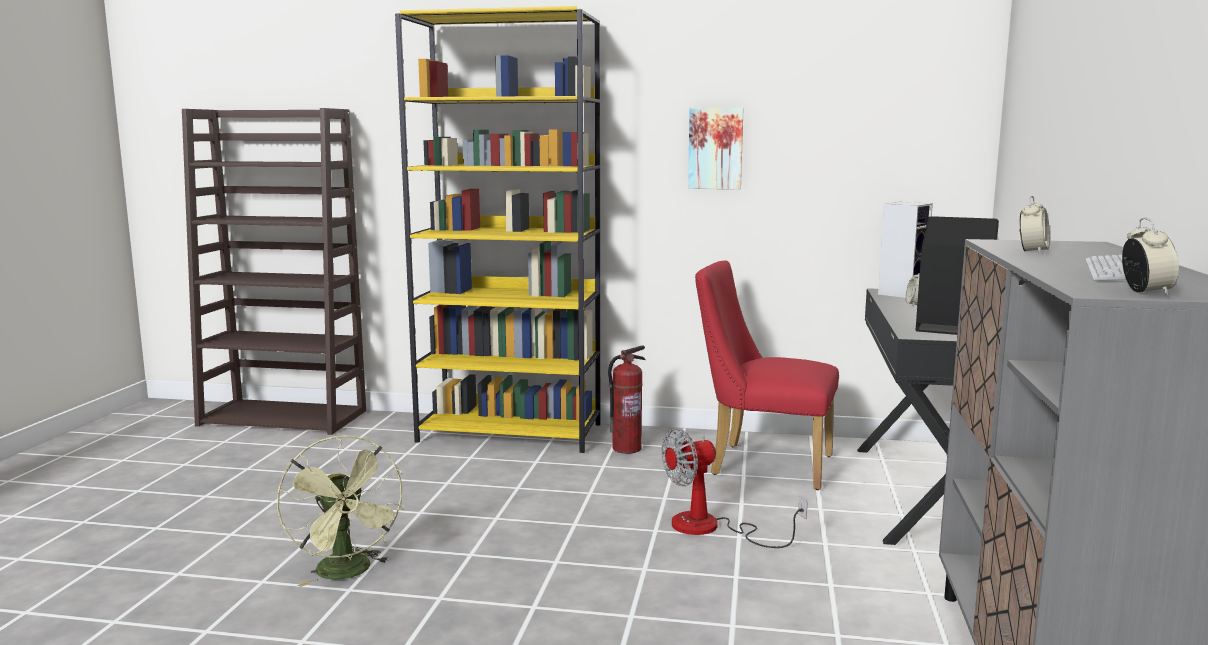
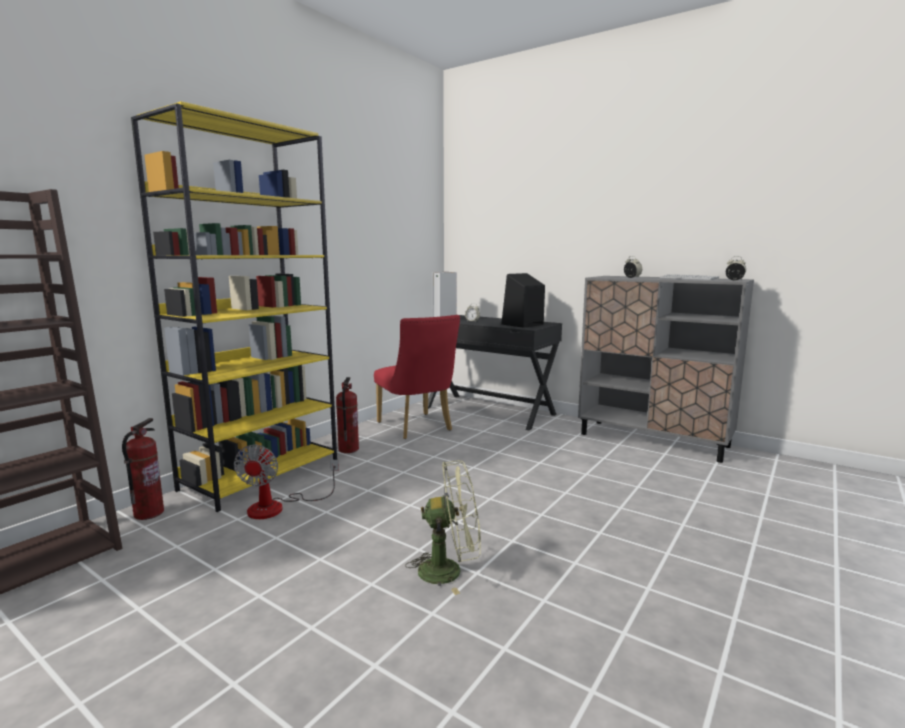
camera: 65 degrees left, 0 degrees up
(396, 422) = (148, 513): none -> fire extinguisher
(711, 528) = (483, 455): fan -> fan (278, 507)
(715, 148) = (343, 243): picture -> none
(761, 464) = (417, 428): red chair -> red chair turned 75 degrees counterclockwise

